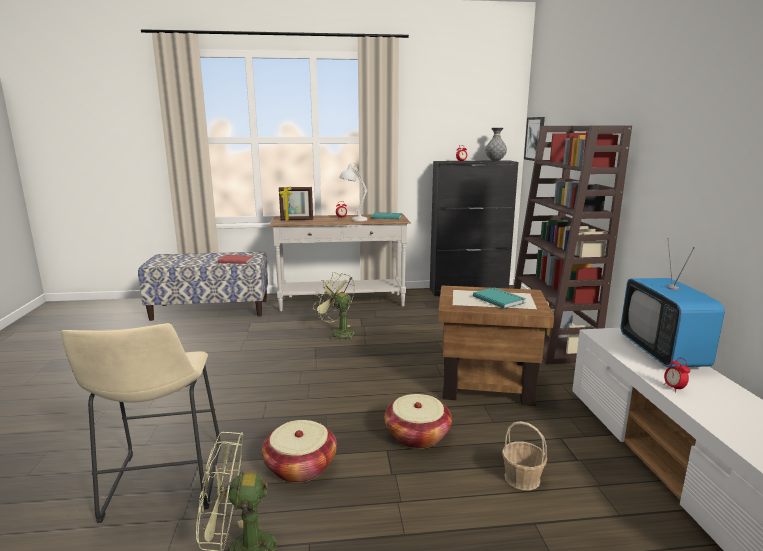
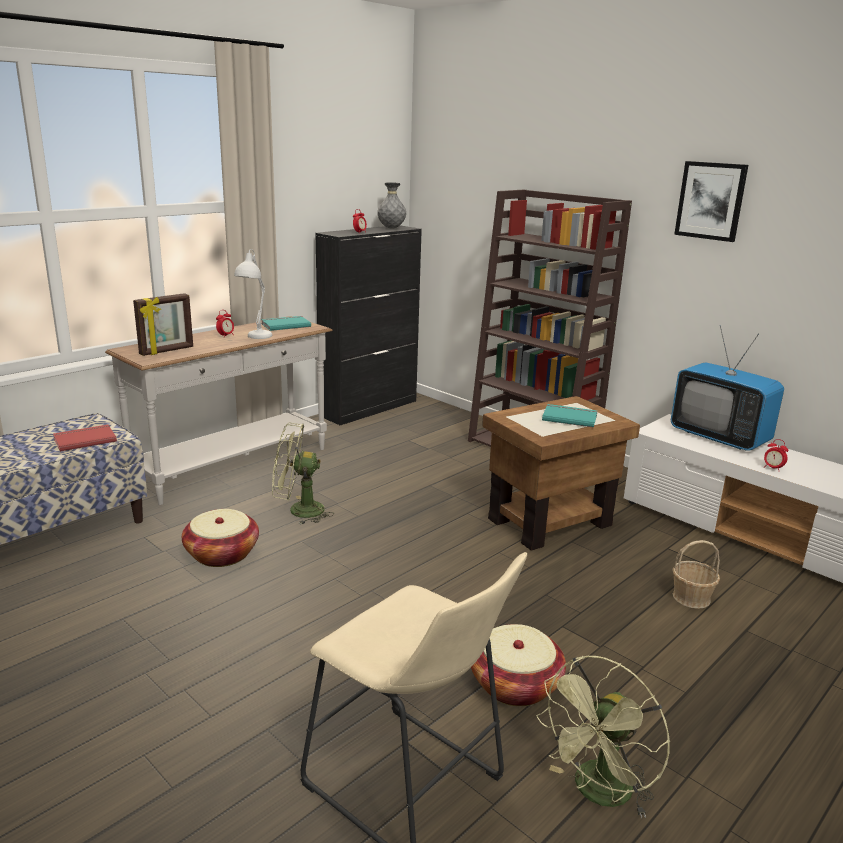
camera: 40 degrees left, 5 degrees up
(417, 436) = (565, 598): basket -> basket (222, 554)
(535, 139) = (436, 197): picture -> picture (711, 201)

